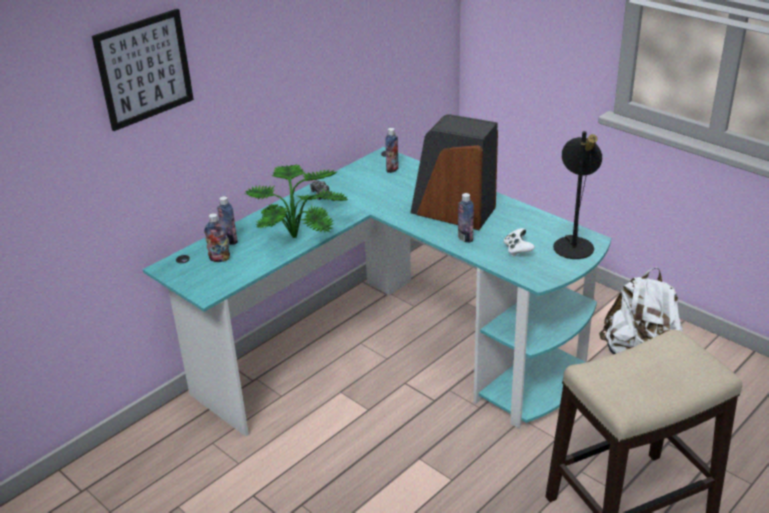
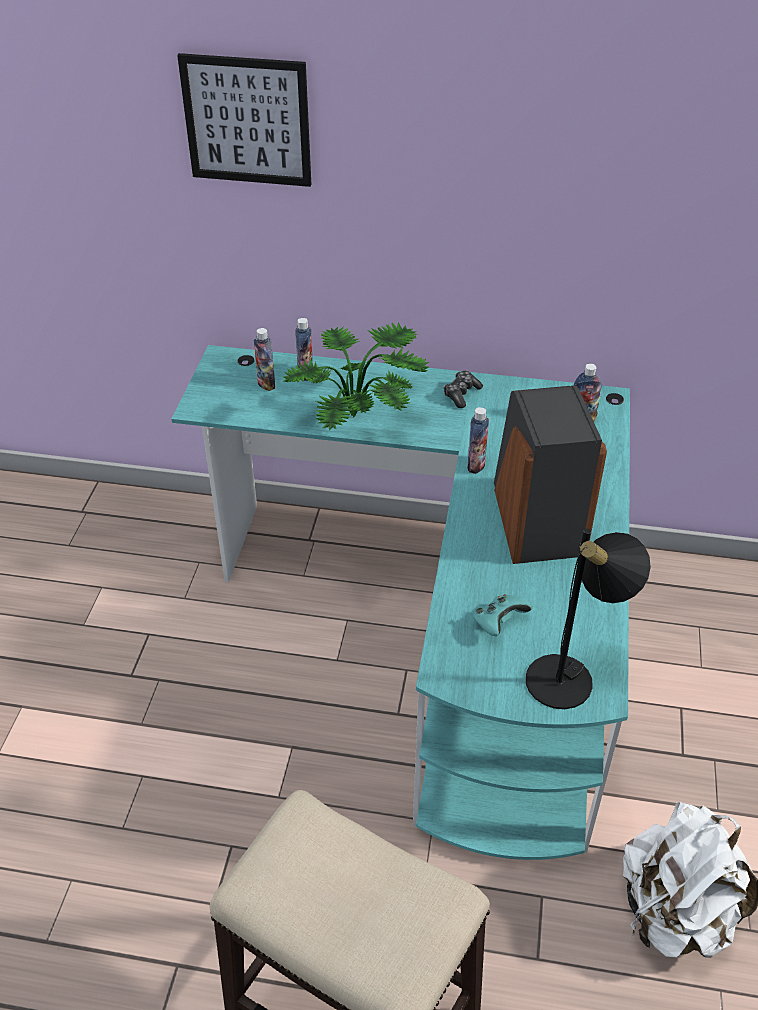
camera: 55 degrees right, 10 degrees up
(465, 238) = (481, 559): bottle -> bottle (476, 465)
(517, 250) = (499, 623): white game controller -> turquoise game controller

